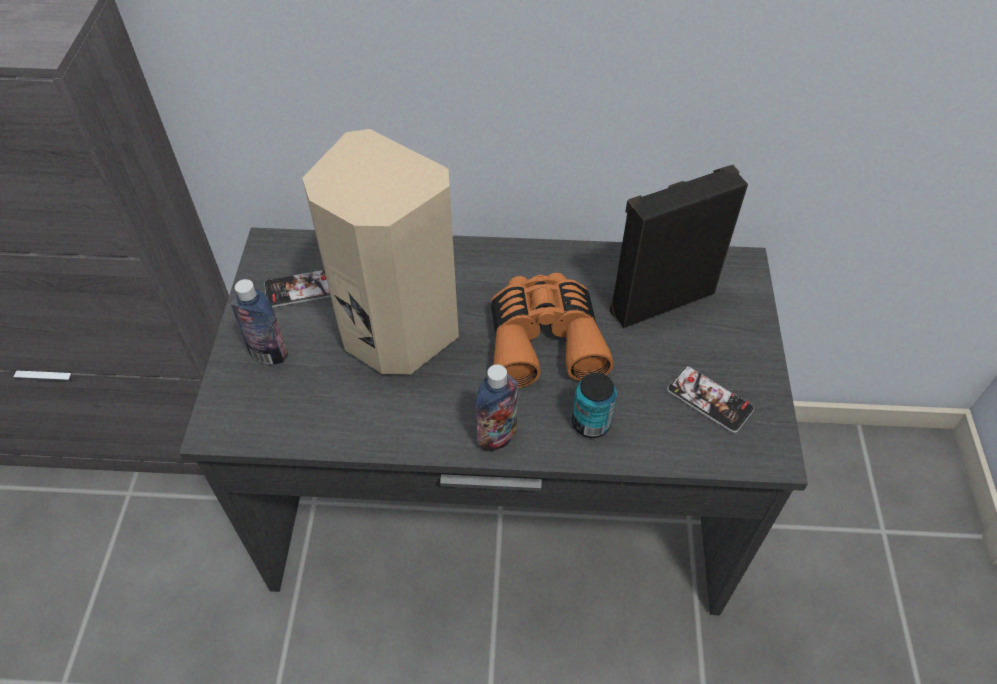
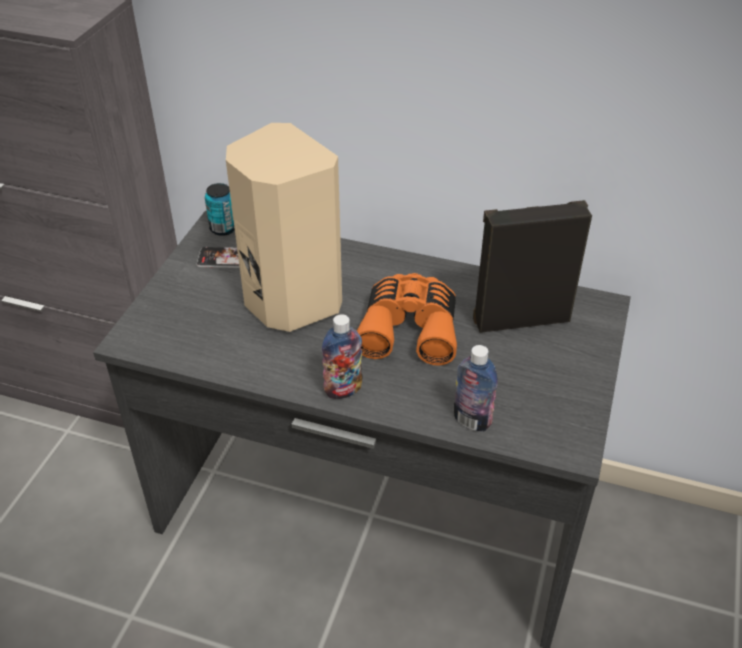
camera: 15 degrees right, 10 degrees down
(268, 354) = (185, 298): bottle -> bottle (472, 421)
(591, 423) = (425, 396): can -> can (223, 228)
(709, 400) = (534, 399): phone -> none

